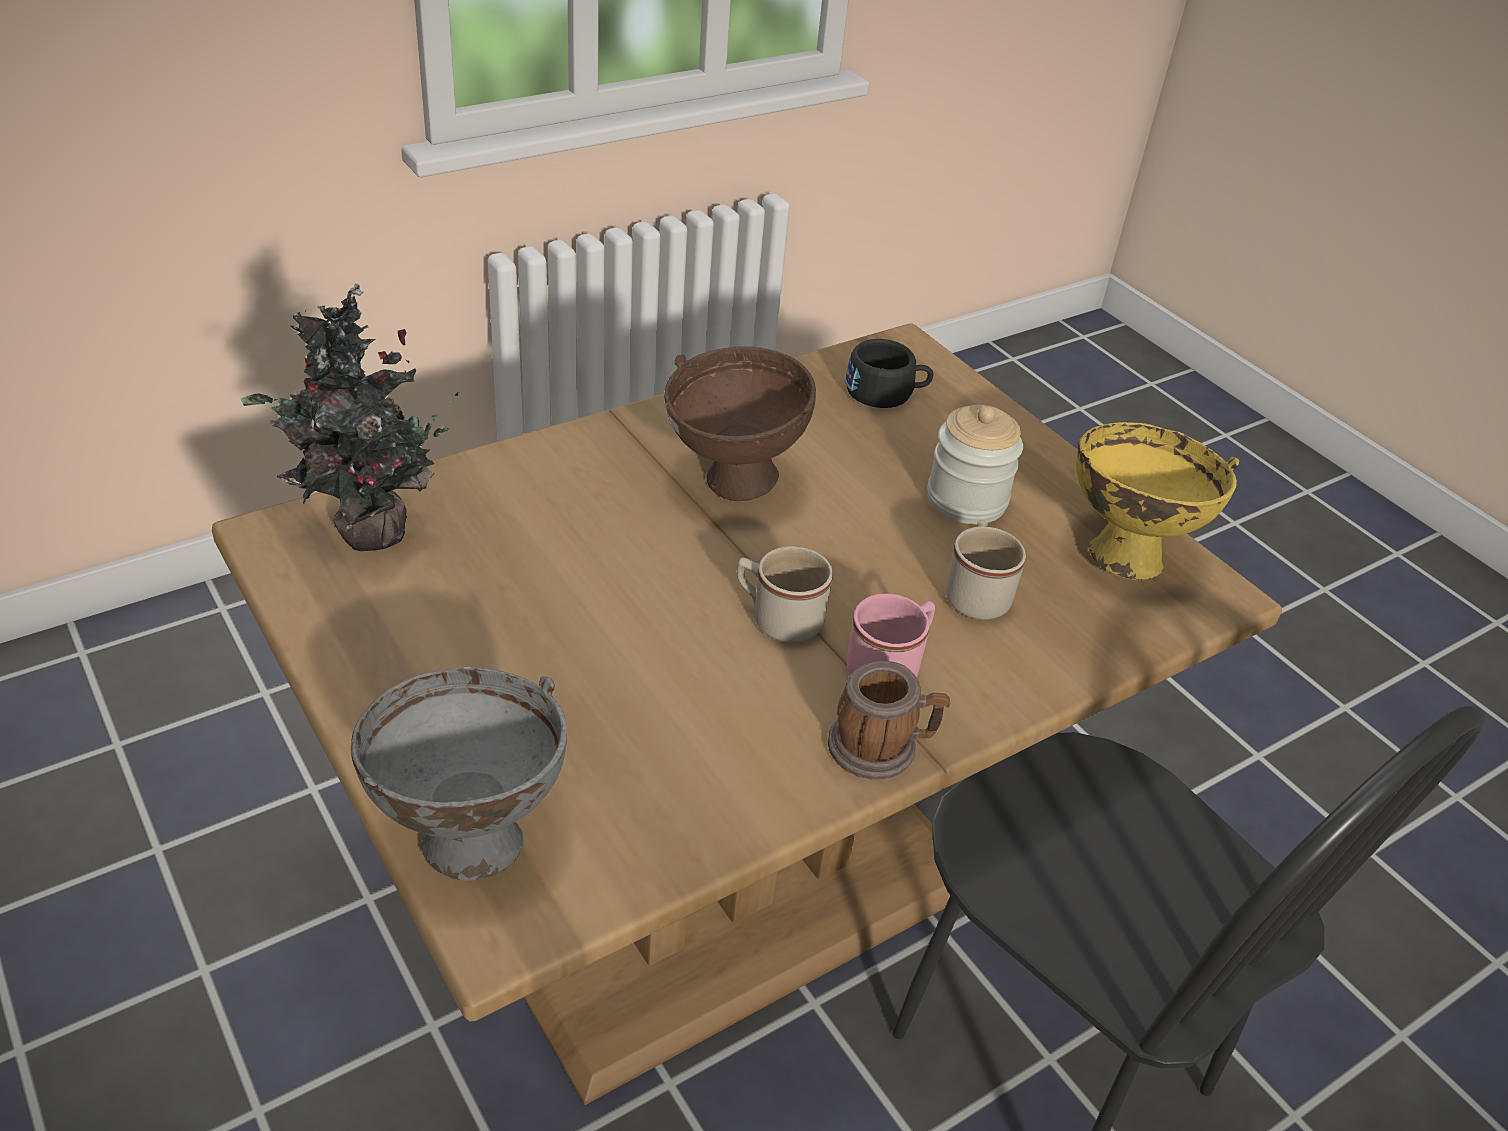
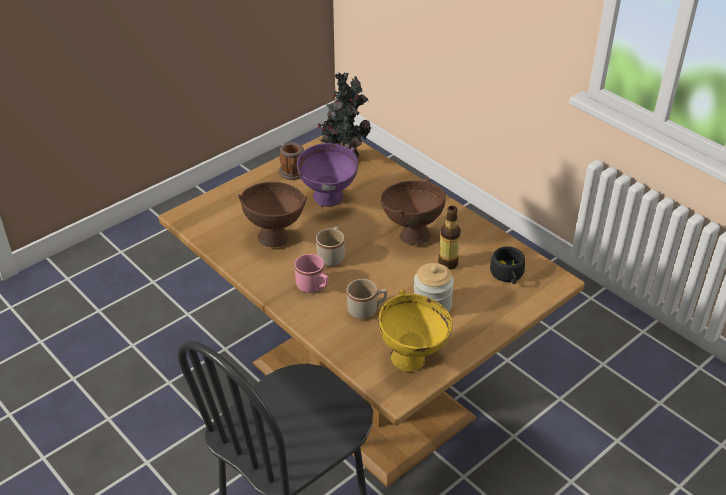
camera: 85 degrees right, 0 degrees up
(467, 838) = (214, 203): grey bowl -> none
(551, 590) = (329, 200): none -> purple bowl
(675, 716) = (274, 237): none -> brown bowl
(838, 455) = (448, 263): none -> bottle
(882, 747) = (270, 287): mug -> mug (293, 174)

